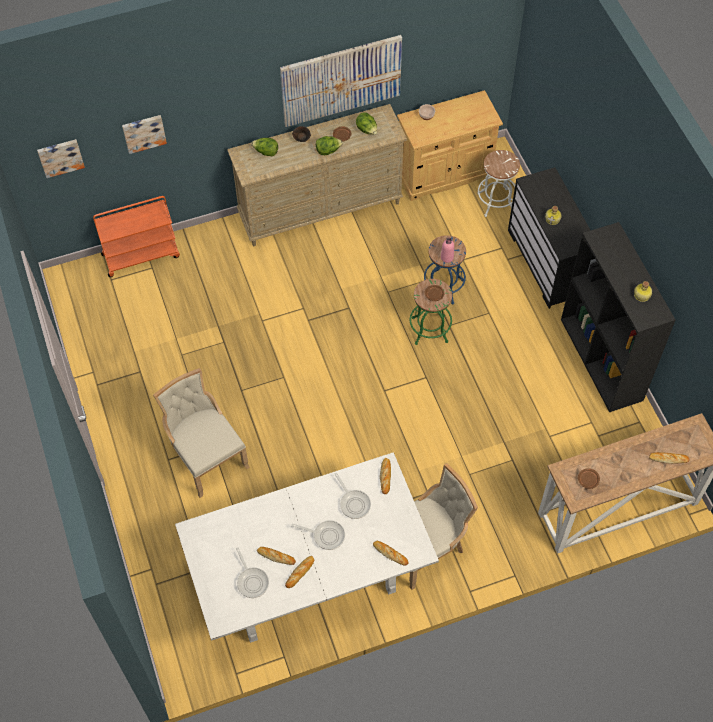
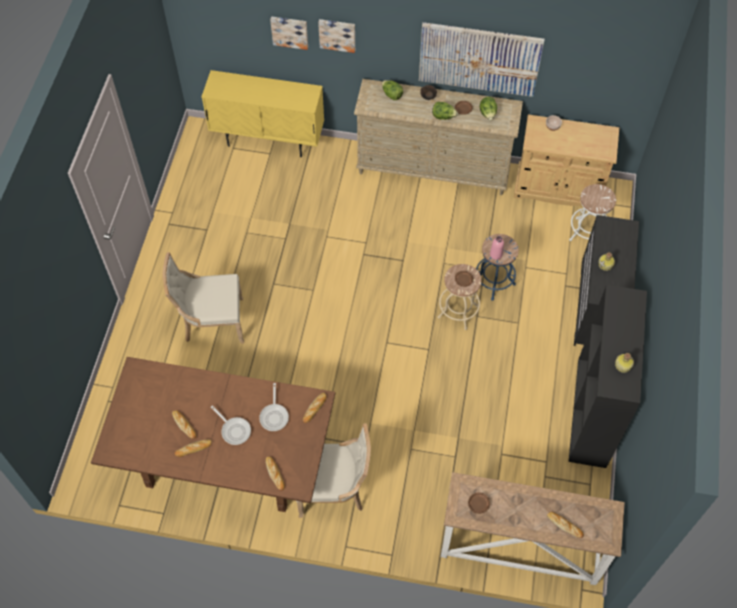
camera: 30 degrees right, 0 degrees up
(60, 157) = (214, 22): picture -> picture (337, 34)
(141, 255) = (268, 140): orange cart -> yellow cabinet
(206, 456) = (212, 322): beige chair -> beige chair turned 90 degrees counterclockwise
(252, 581) = (152, 434): frying pan -> none
(310, 576) = (226, 460): white dining table -> brown dining table
(429, 329) = (458, 311): green stool -> beige stool

